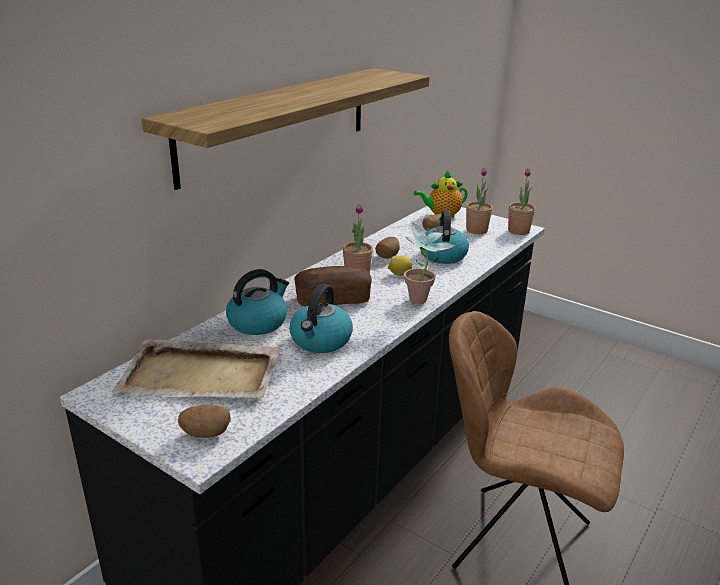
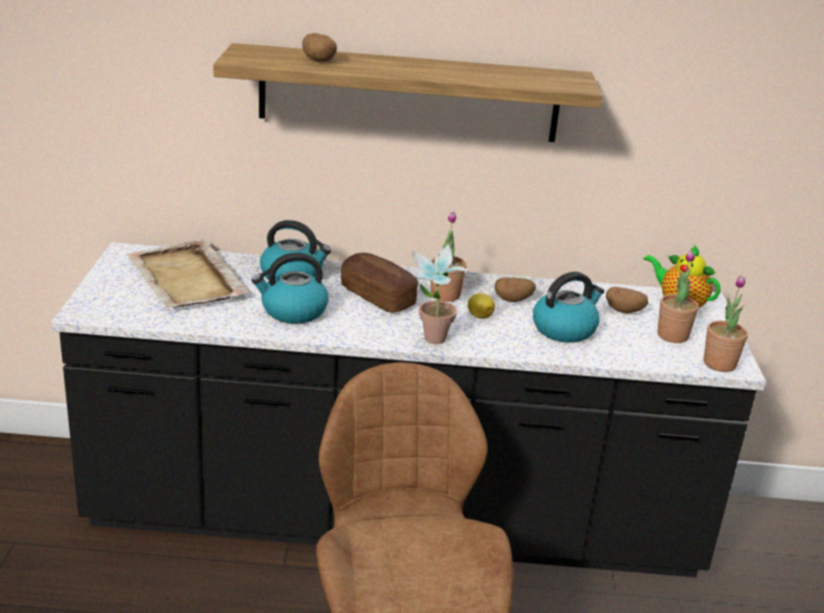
camera: 55 degrees right, 0 degrees up
(205, 433) = (111, 304): potato -> potato (318, 60)

